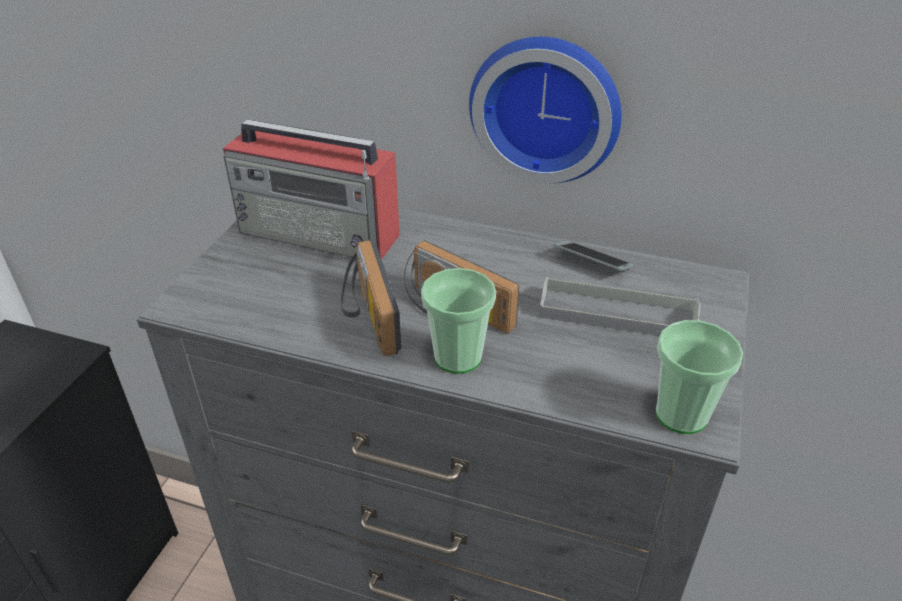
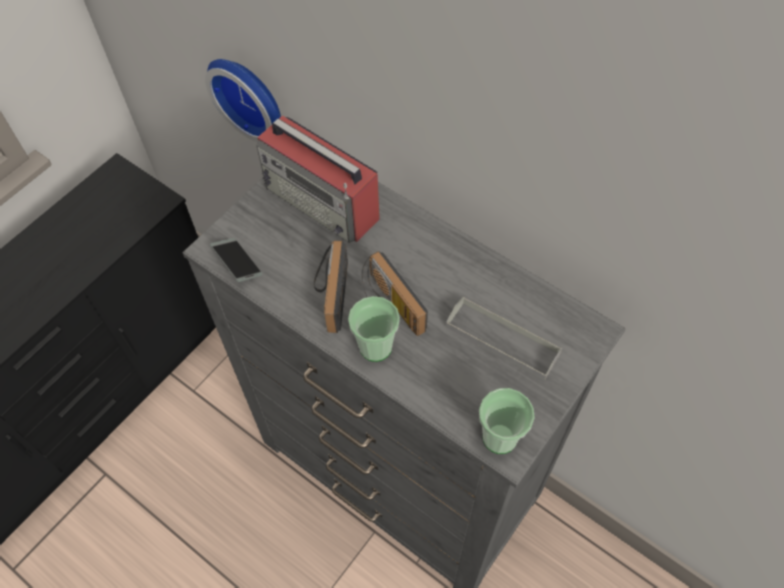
camera: 20 degrees right, 20 degrees up
(546, 107) = (497, 169): wall clock -> wall clock (250, 96)
(592, 262) = (509, 286): phone -> phone (237, 263)

